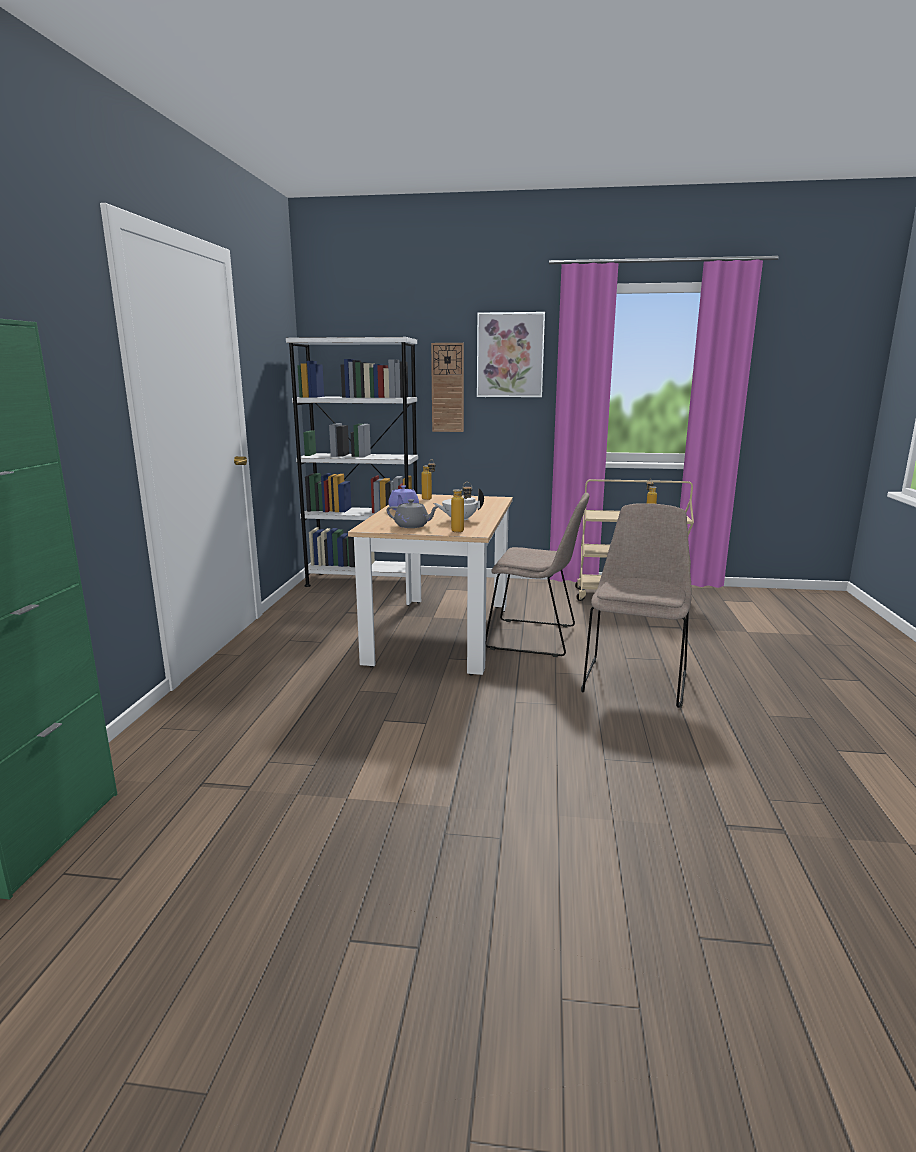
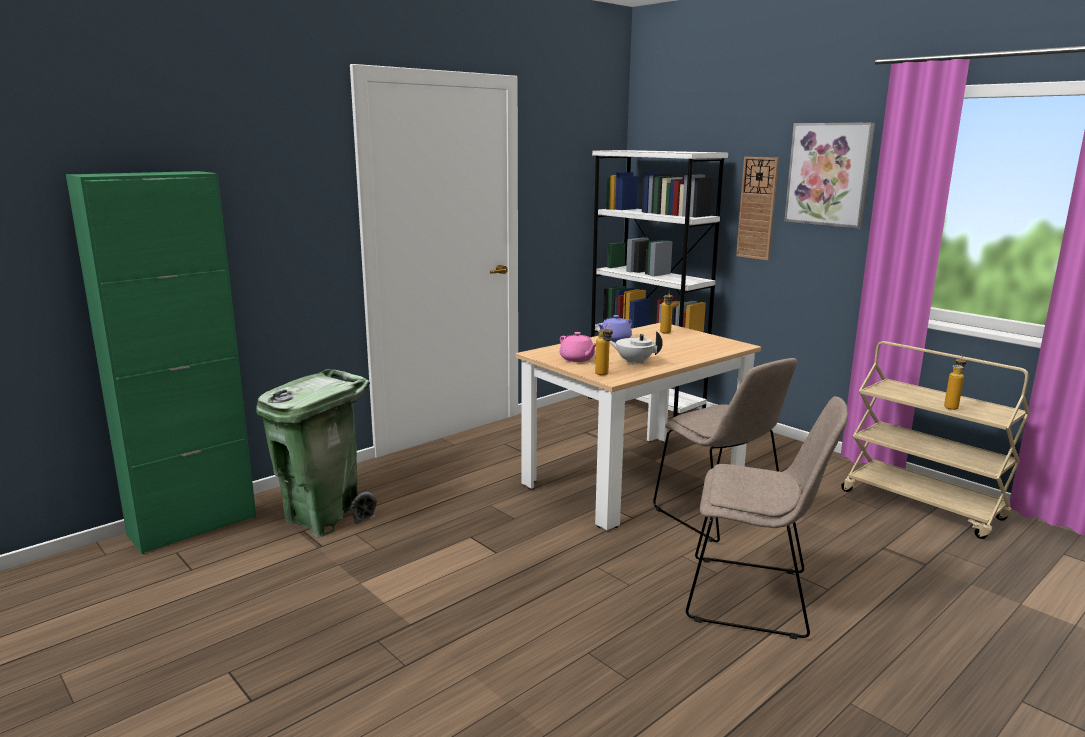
camera: 40 degrees right, 0 degrees up
(207, 762) = (324, 518): none -> green trash can
(412, 526) = (577, 359): grey teapot -> pink teapot
(635, 680) = (754, 597): beige chair -> beige chair turned 45 degrees clockwise

